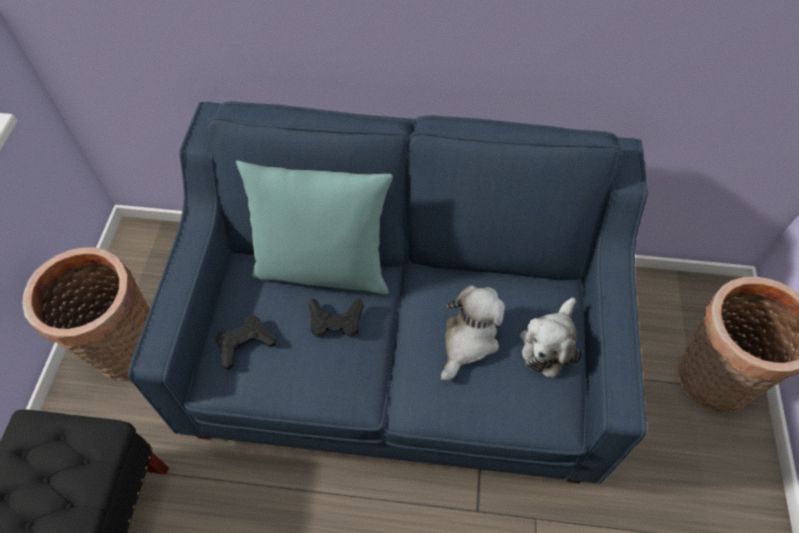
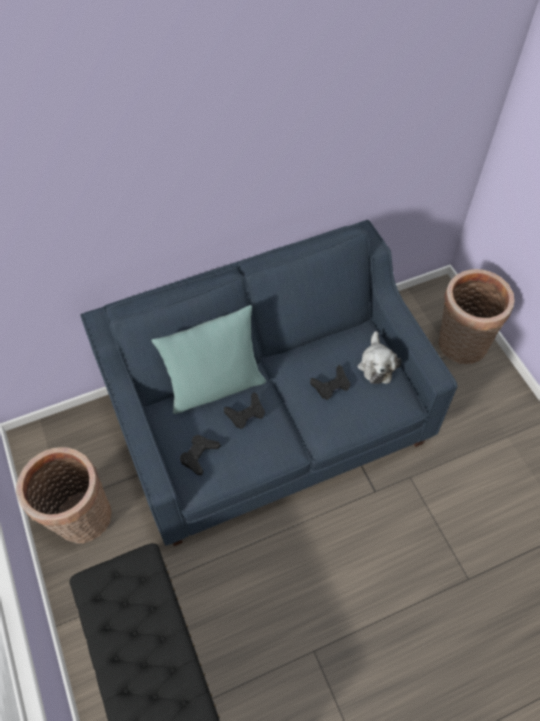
camera: 30 degrees left, 0 degrees up
(468, 340) = (331, 385): plush toy -> black game controller

